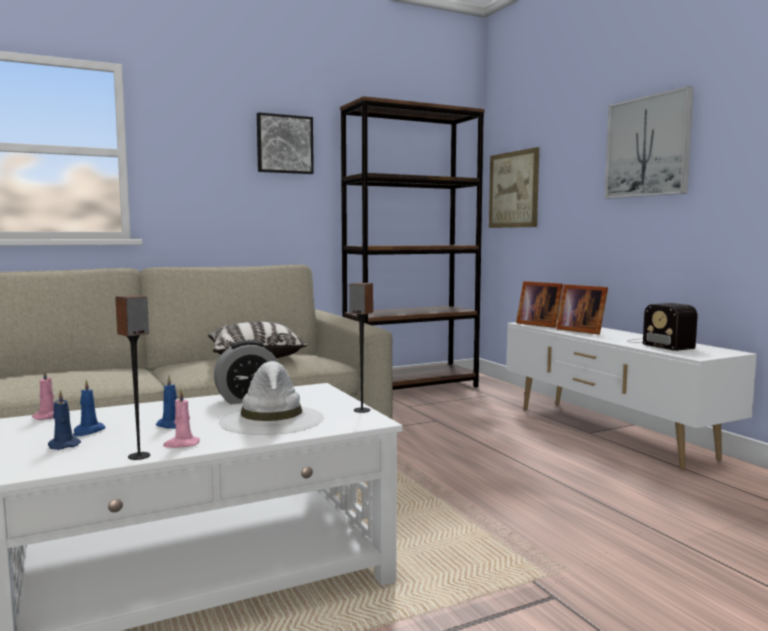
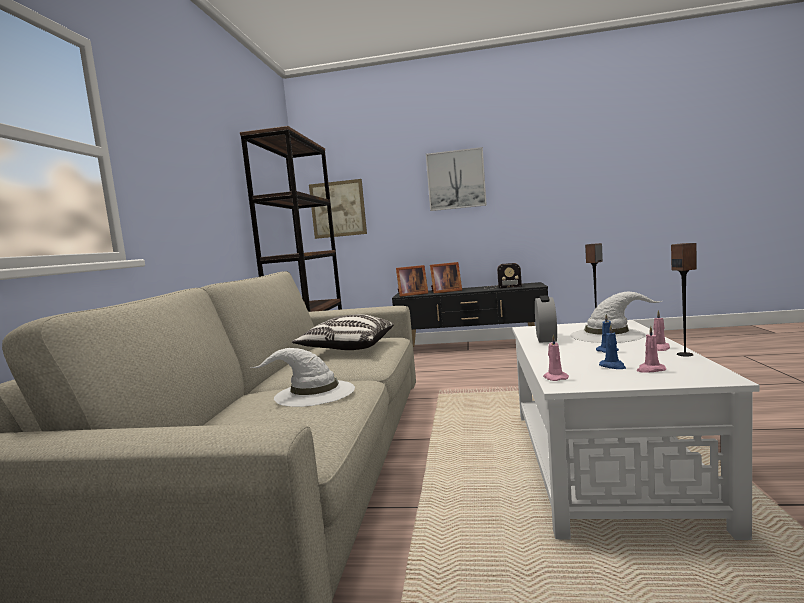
camera: 55 degrees left, 0 degrees up
(63, 445) = (650, 370): blue candle -> pink candle
(82, 373) = (313, 393): none -> white hat
(284, 144) = (213, 161): picture -> none
(609, 432) = (472, 347): white tv stand -> black tv stand

